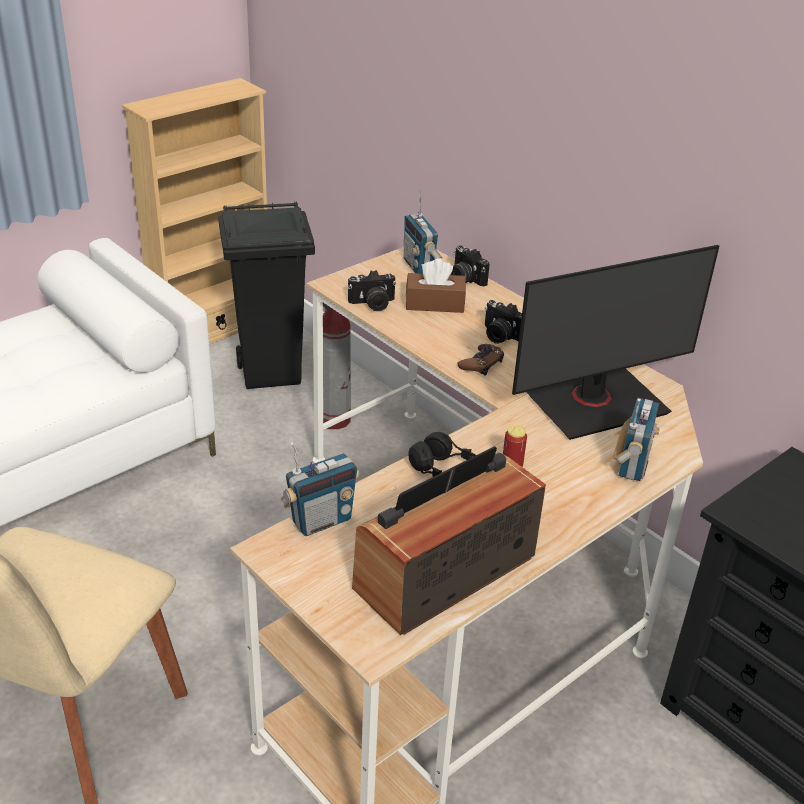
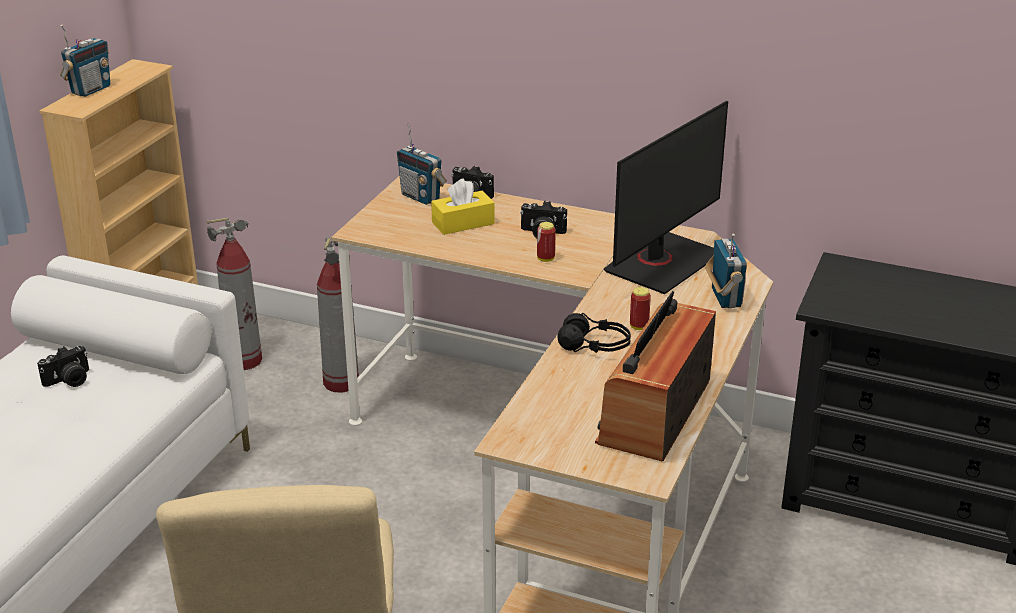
camera: 25 degrees left, 5 degrees down
(272, 373) = (245, 360): black trash can -> fire extinguisher
(321, 521) = (528, 409): radio -> radio (90, 90)
(372, 304) = (409, 238): camera -> camera (69, 381)
(435, 303) = (463, 223): brown tissue box -> yellow tissue box
(481, 363) = (545, 259): brown game controller -> can

